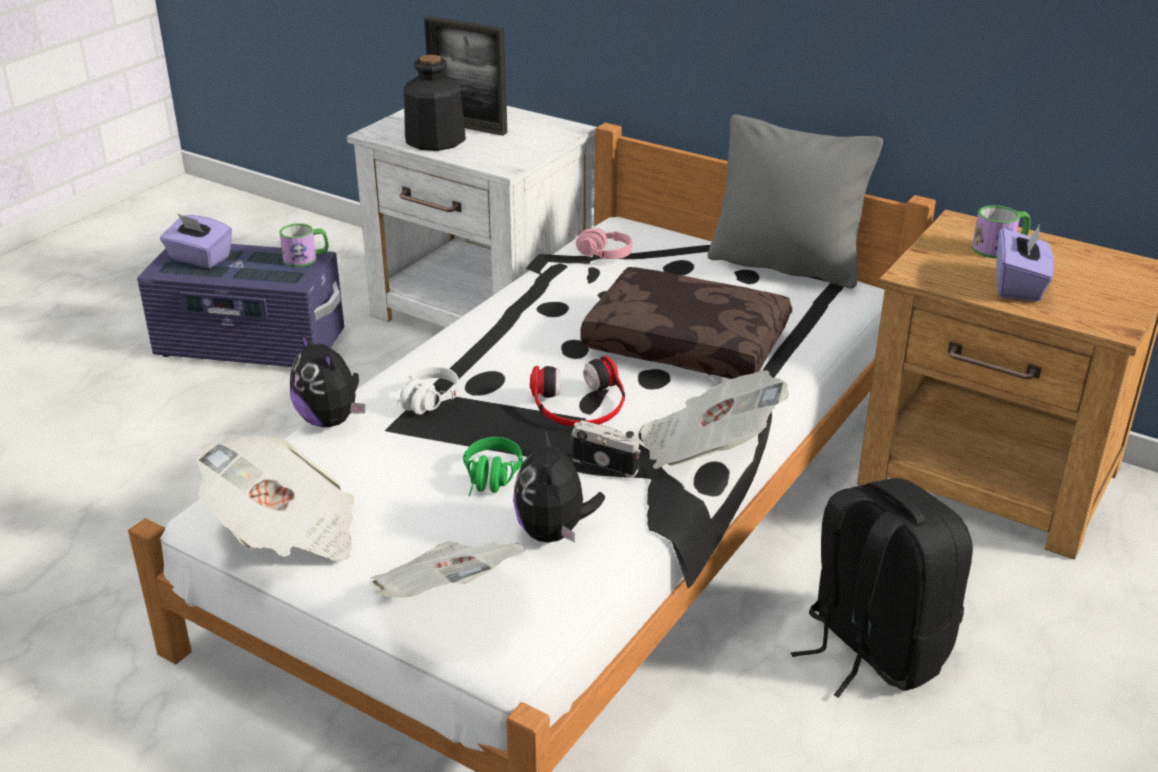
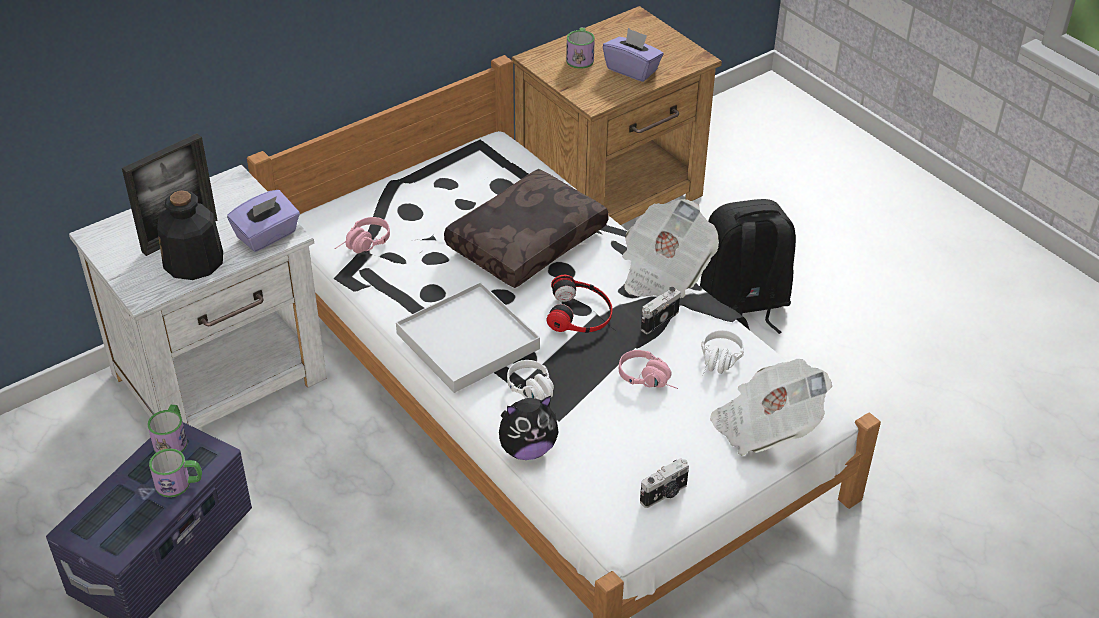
camera: 70 degrees left, 10 degrees up
(199, 258) = (111, 519): purple tissue box -> purple tissue box (267, 236)
(252, 275) = (179, 484): none -> mug
(286, 532) = (664, 494): newspaper -> camera
(483, 344) = (467, 341): none -> white tray
(491, 481) = (650, 379): green headphones -> pink headphones
(554, 533) = (718, 363): plush toy -> white headphones
(785, 265) = (442, 161): grey pillow -> none

